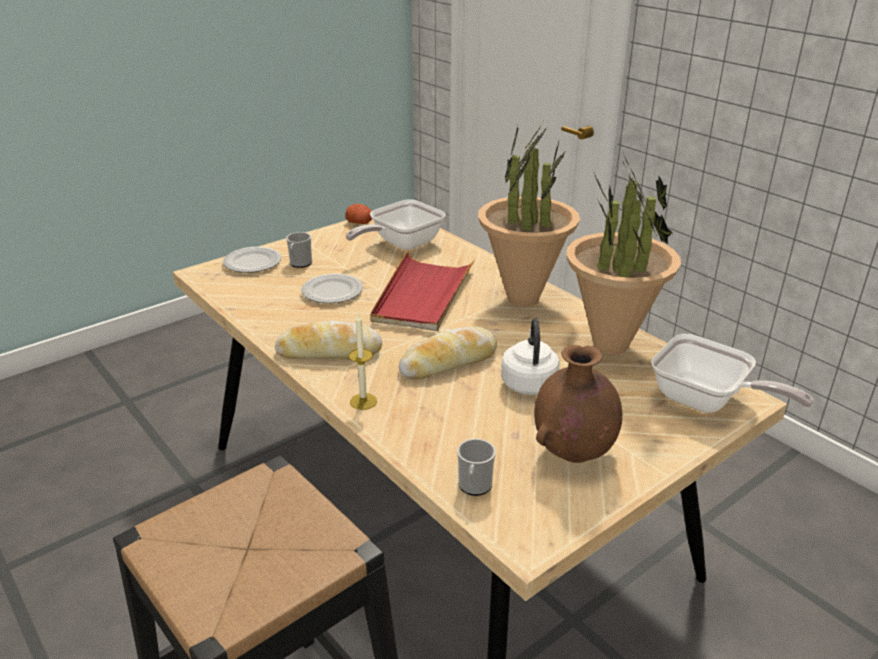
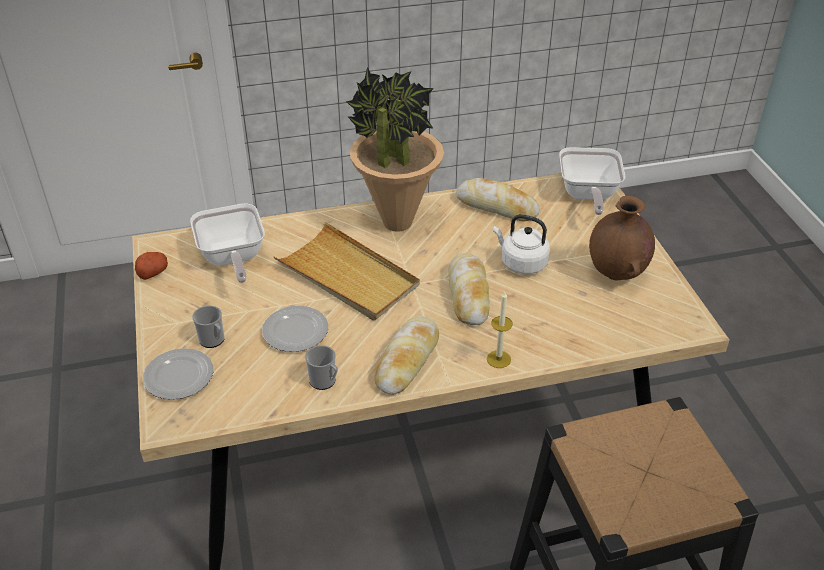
camera: 65 degrees left, 10 degrees up
(422, 295) = (348, 276): red tray -> beige tray
(474, 487) = (632, 332): mug -> mug (325, 381)
(611, 346) = (497, 207): potted plant -> bread
(706, 402) = (587, 195): frying pan -> frying pan turned 120 degrees clockwise

